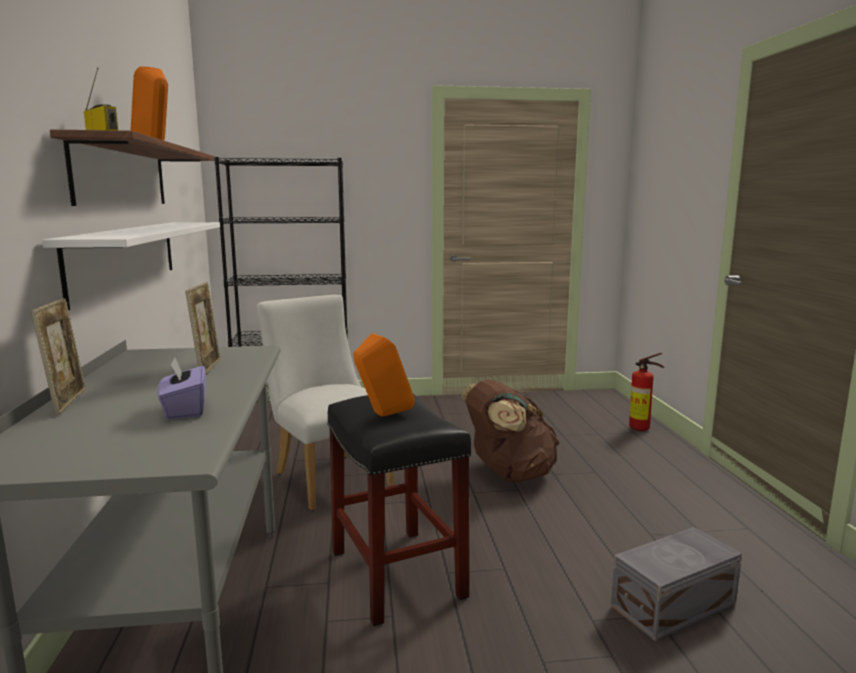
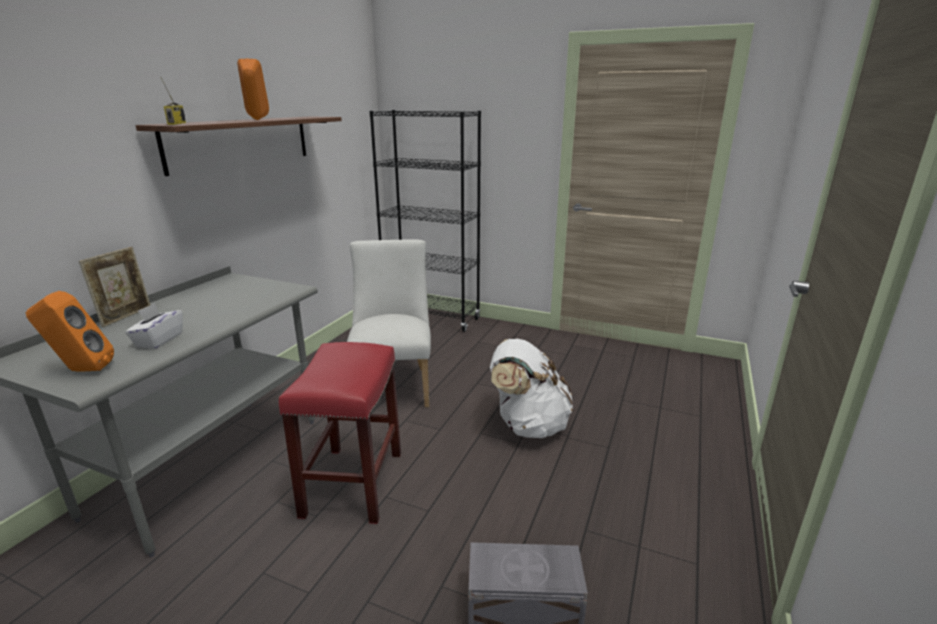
camera: 30 degrees right, 10 degrees up
(126, 257) = (244, 204): white shelf -> none
(184, 410) = (159, 340): purple tissue box -> white tissue box
(207, 368) = (237, 302): picture frame -> none
(382, 416) = (329, 366): orange speaker -> orange speaker (81, 370)
(398, 574) = (354, 484): black stool -> red stool
(508, 474) = (528, 425): brown backpack -> white backpack
(642, 429) = (715, 415): fire extinguisher -> none

